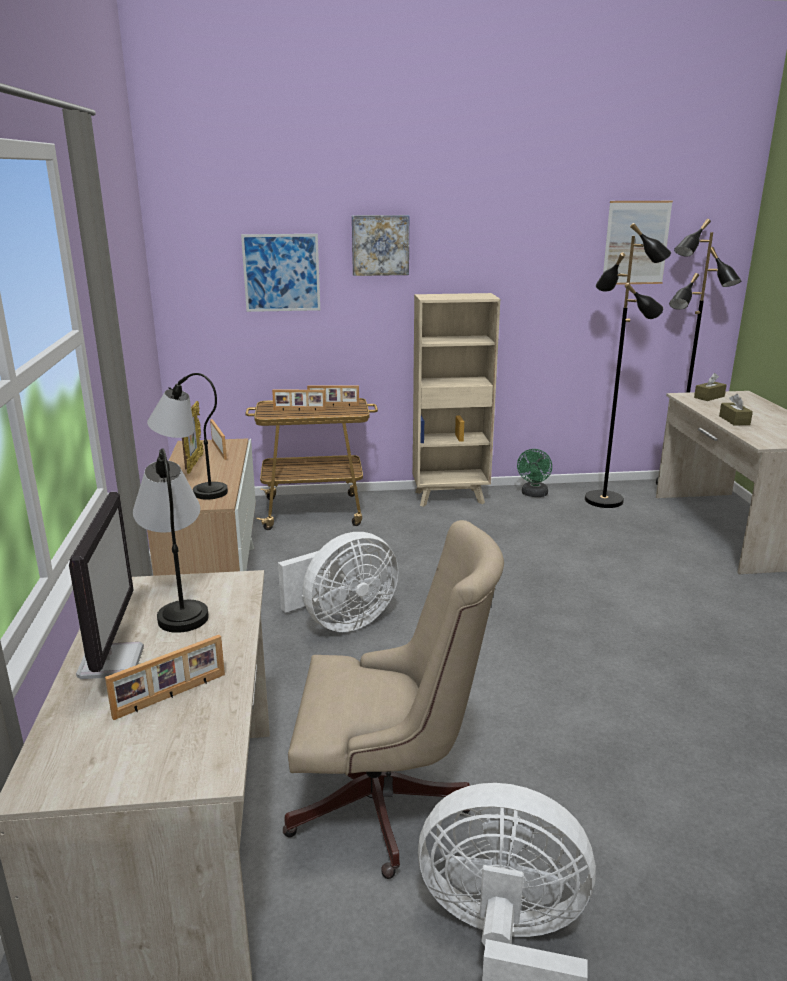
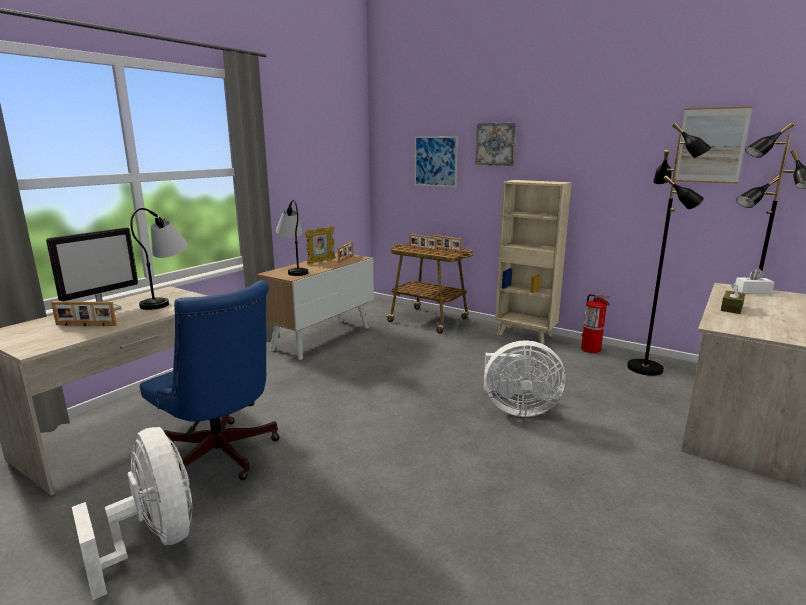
camera: 40 degrees right, 5 degrees down
(342, 622) = (348, 373): white fan -> white fan (517, 409)
(388, 805) = (221, 457): beige office chair -> blue office chair
(534, 494) = (591, 349): green fan -> fire extinguisher
(709, 397) = (752, 291): brown tissue box -> white tissue box

